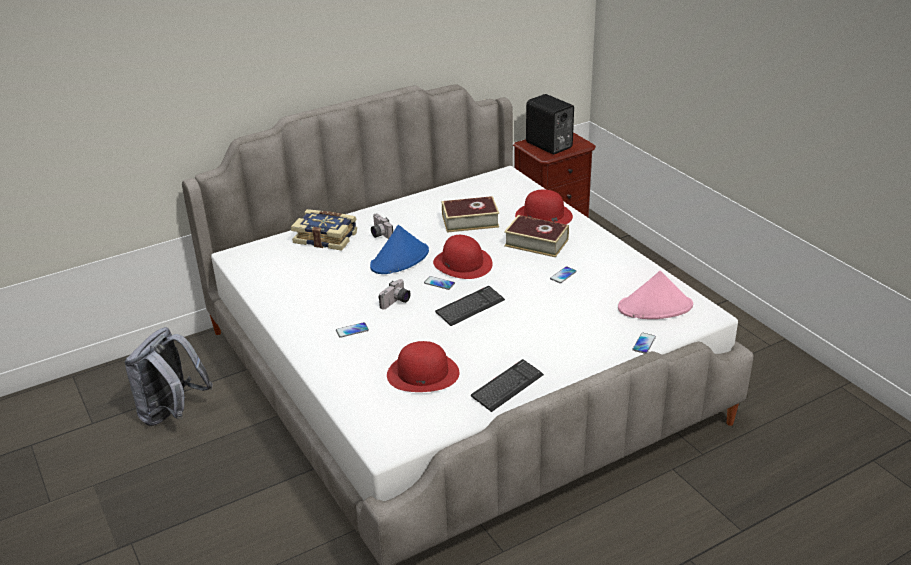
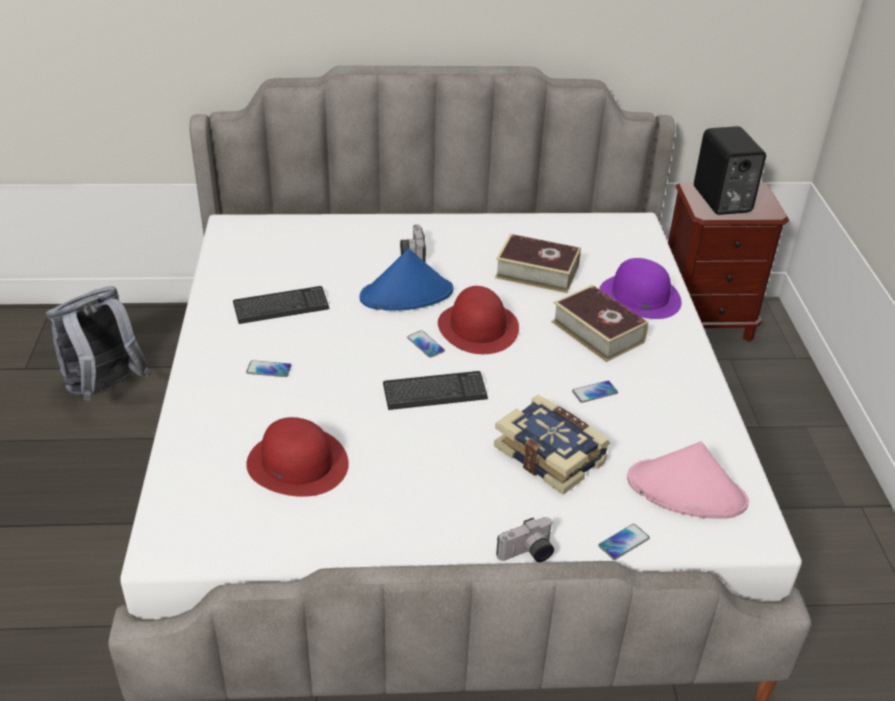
camera: 25 degrees right, 5 degrees up
(326, 237) = (347, 237): book -> book (551, 454)
(396, 302) = (352, 351): camera -> camera (528, 554)
(507, 387) = (383, 528): keyboard -> keyboard (281, 307)
(543, 215) = (639, 296): red hat -> purple hat

